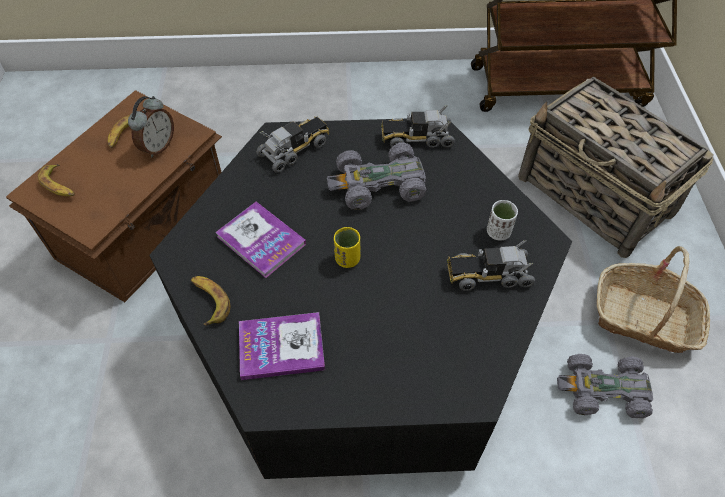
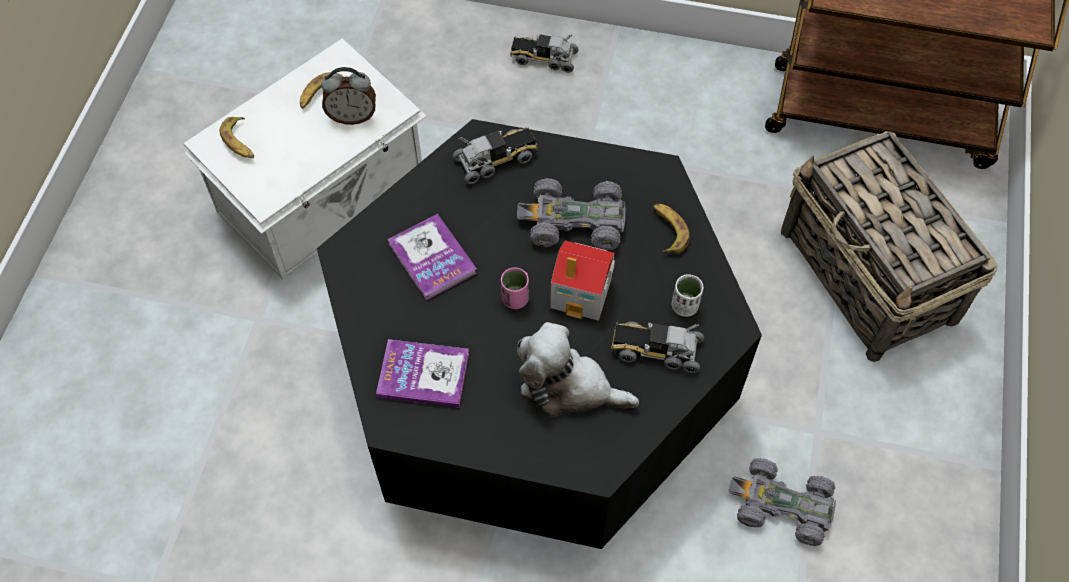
camera: 15 degrees right, 5 degrees up
(146, 226) = (324, 195): brown storage box -> white storage box
(158, 146) = (352, 116): alarm clock -> alarm clock turned 45 degrees clockwise
(209, 301) = (364, 311): banana -> banana (668, 231)
(347, 259) = (515, 299): yellow cup -> pink cup
(405, 241) = (582, 293): none -> toy house
(417, 138) = (635, 175): toy truck -> toy truck (544, 58)
(422, 325) = (568, 387): none -> plush toy
(644, 318) = (864, 438): basket -> none

